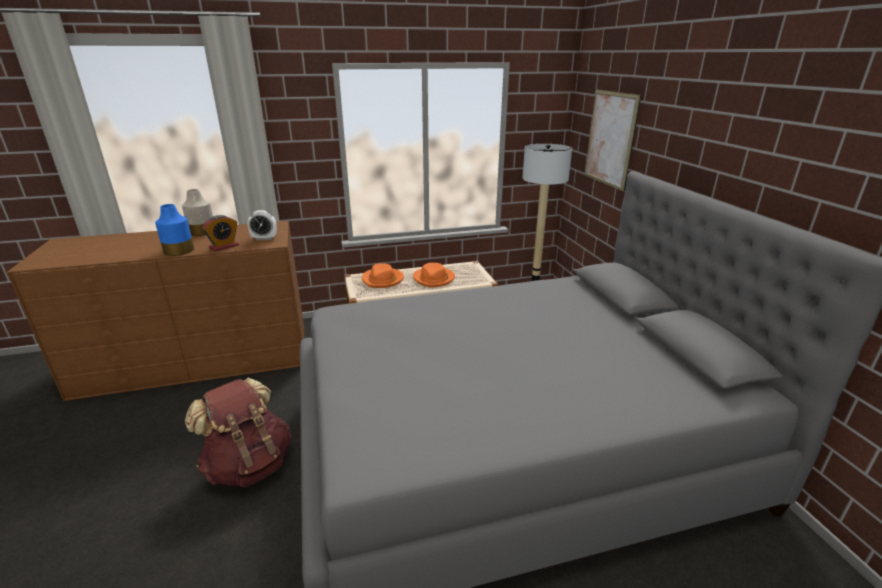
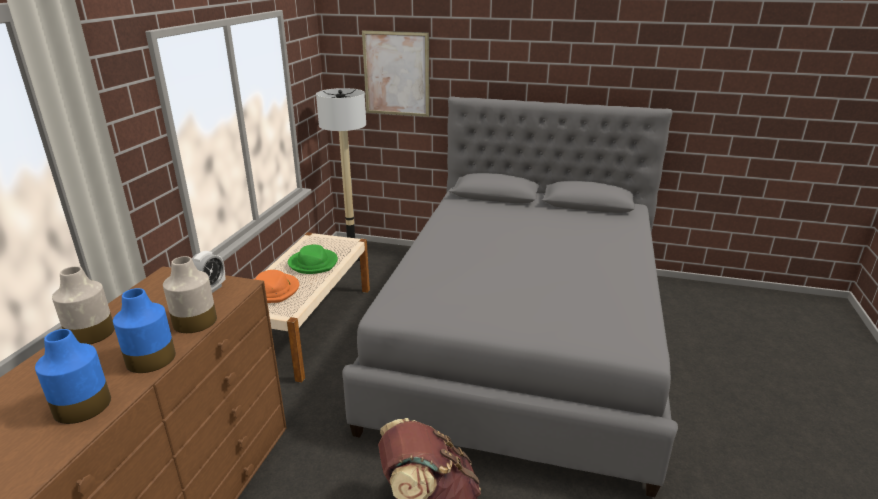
camera: 60 degrees left, 0 degrees up
(131, 252) = (83, 405): none -> blue vase
(224, 246) = (194, 321): alarm clock -> beige vase
(434, 279) = (313, 263): orange hat -> green hat

